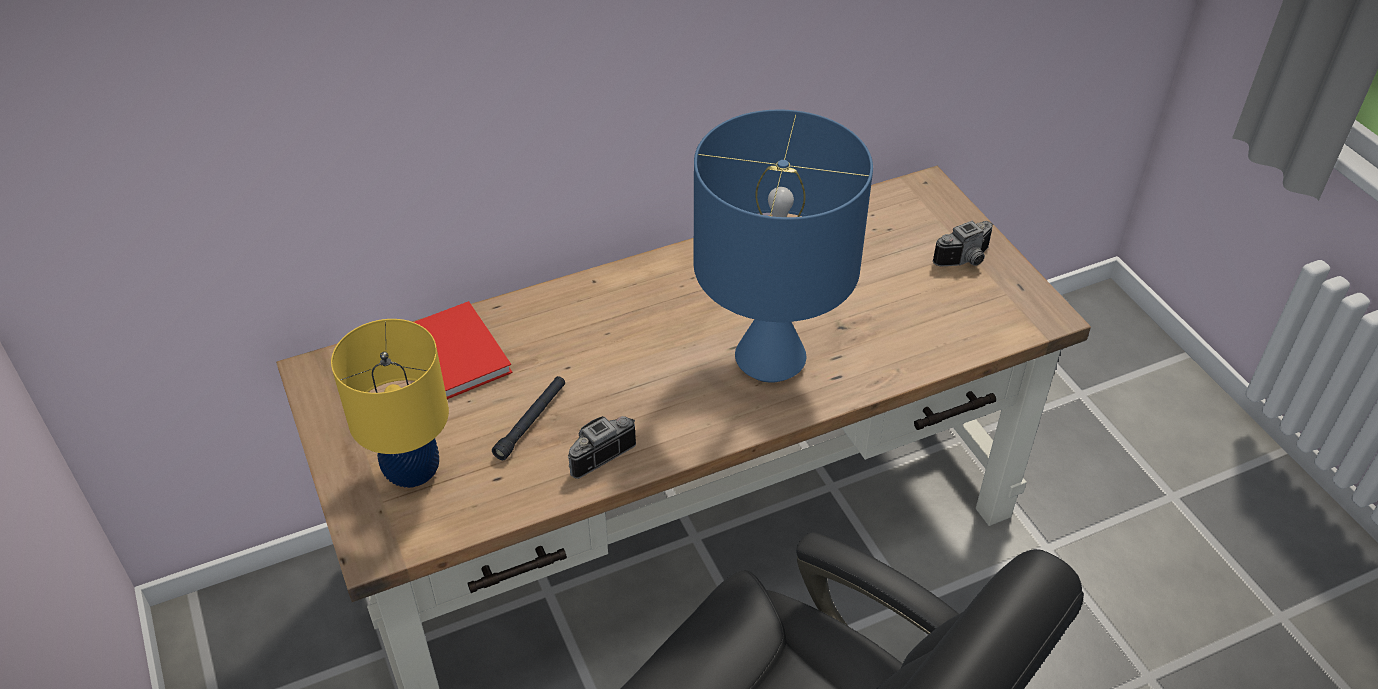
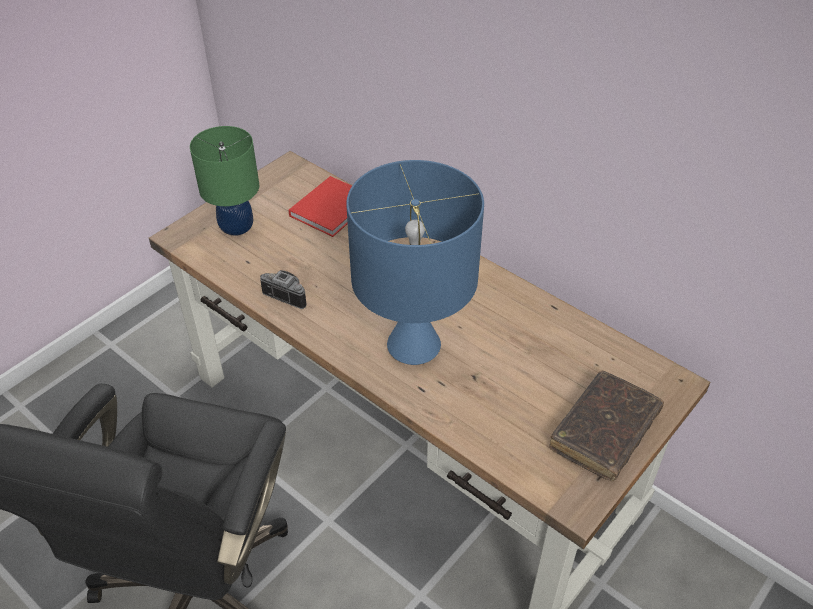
camera: 65 degrees right, 0 degrees up
(414, 470) = (238, 228): yellow table lamp -> green table lamp
(531, 421) = (298, 258): black flashlight -> none
(966, 260) = (604, 432): camera -> brown book

